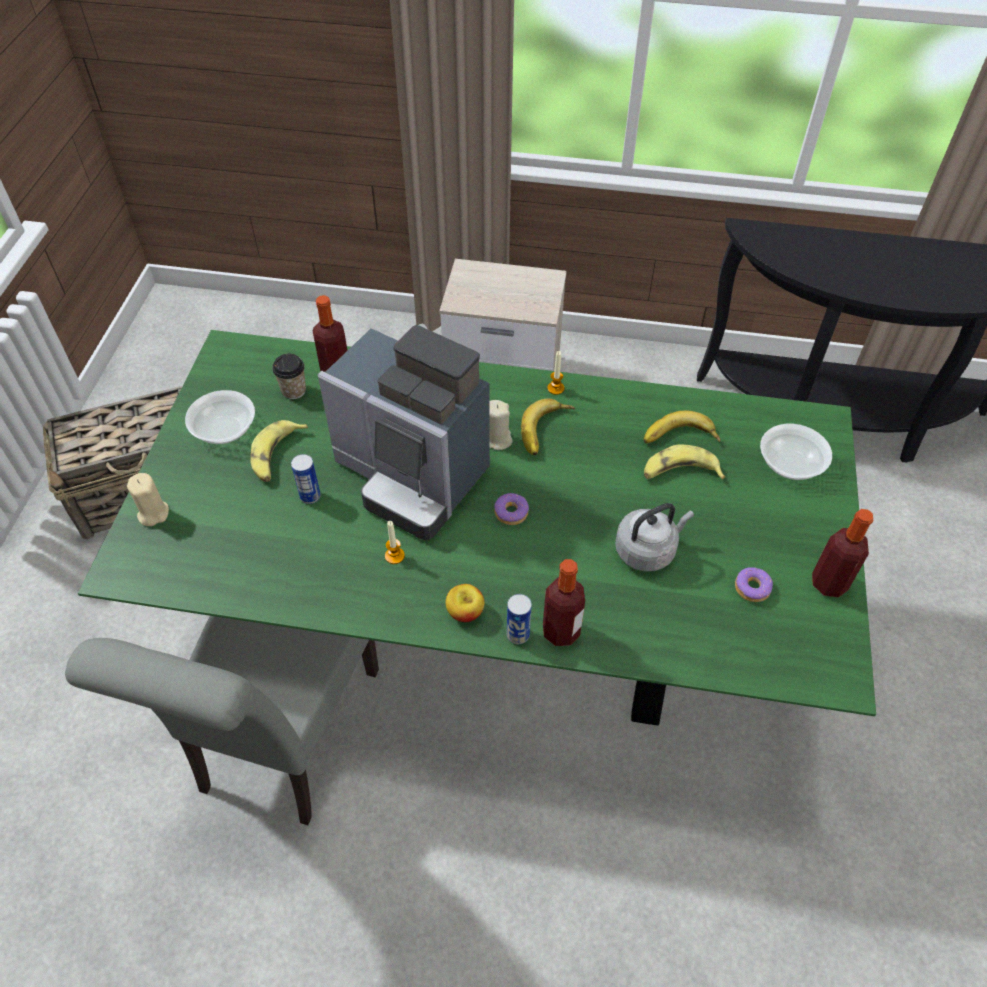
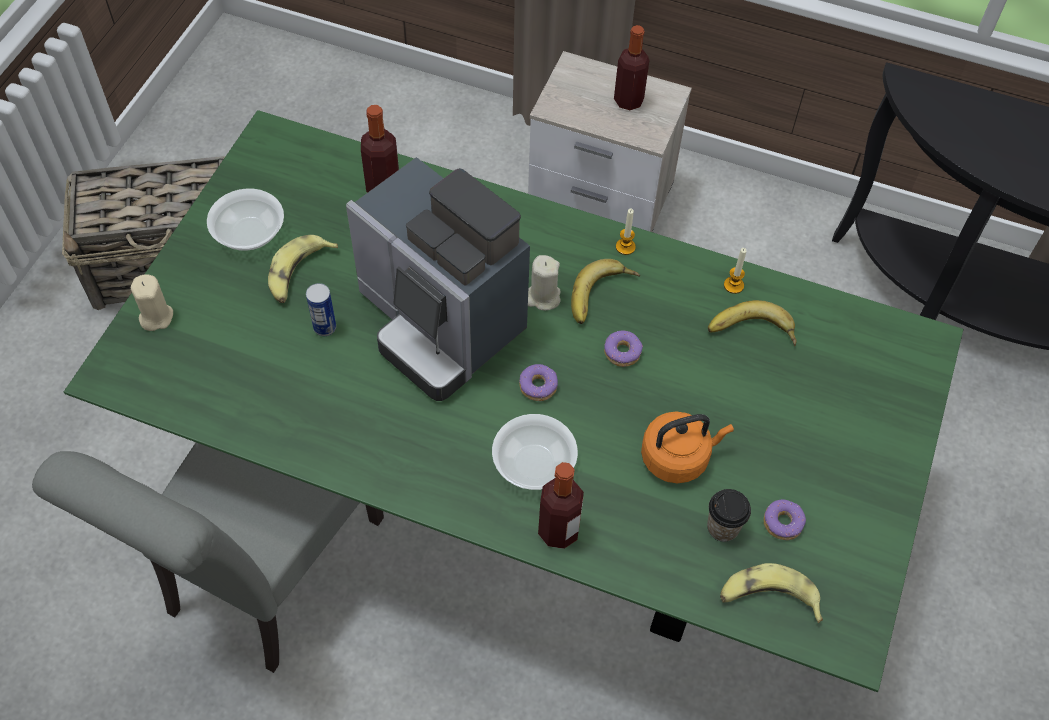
camera: 10 degrees right, 5 degrees up
(294, 391) = (333, 200): cup -> cup (722, 527)
(394, 556) = (400, 412): candle -> candle (733, 285)
(465, 612) = (461, 489): apple -> none
(518, 635) = (511, 526): can -> none
(576, 473) = (622, 352): none -> donut
(647, 550) = (678, 457): grey kettle -> orange kettle
(679, 472) = (739, 373): banana -> banana (767, 598)
(790, 464) = (870, 386): bowl -> bowl (534, 464)
(829, 583) = (871, 534): bottle -> bottle (628, 100)

